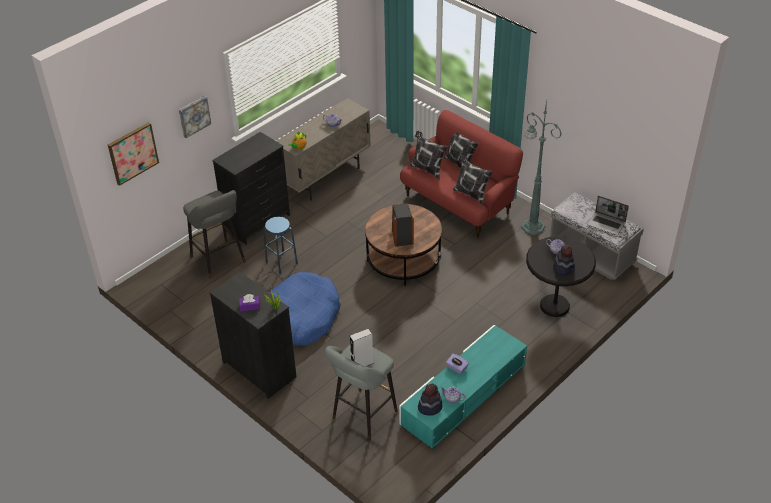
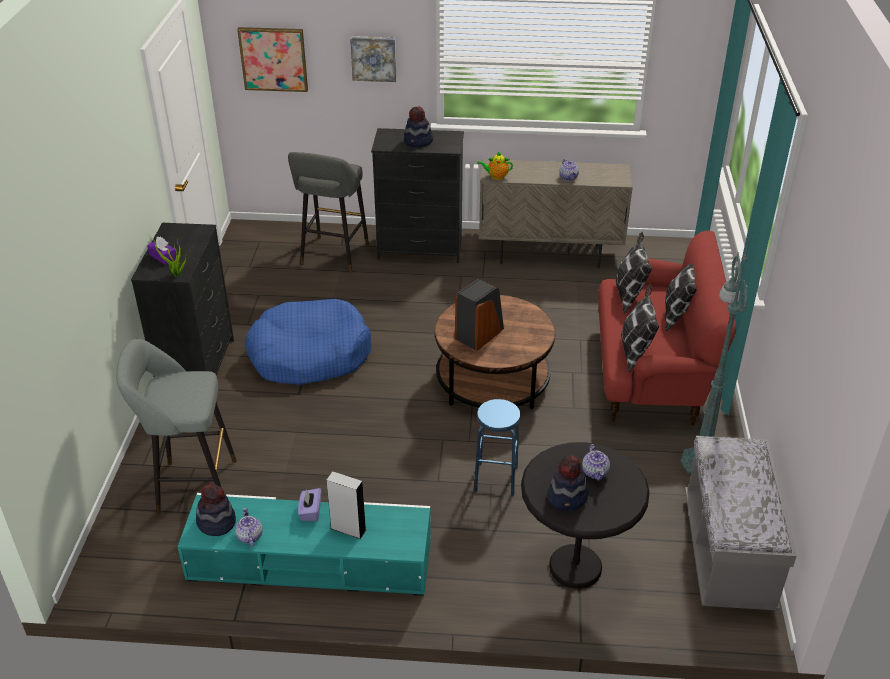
camera: 50 degrees right, 5 degrees down
(250, 153) = (418, 142): none -> hat
(281, 263) = (378, 296): blue stool -> blue stool (496, 479)
(362, 364) = (168, 395): grey speaker -> grey speaker (348, 529)
(606, 224) = (742, 505): laptop -> none

